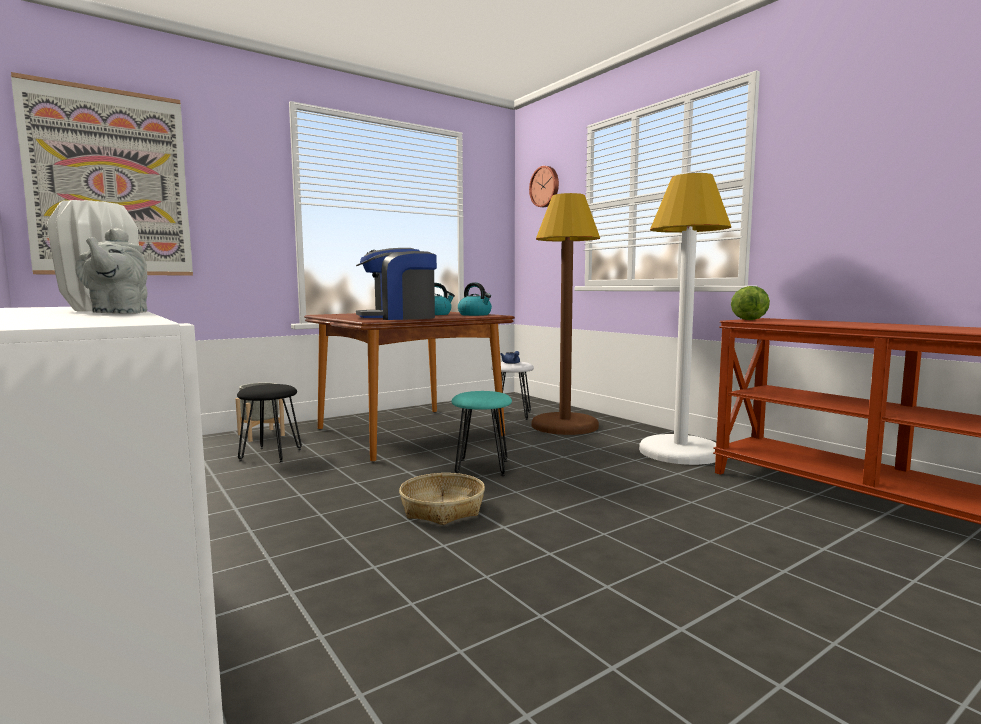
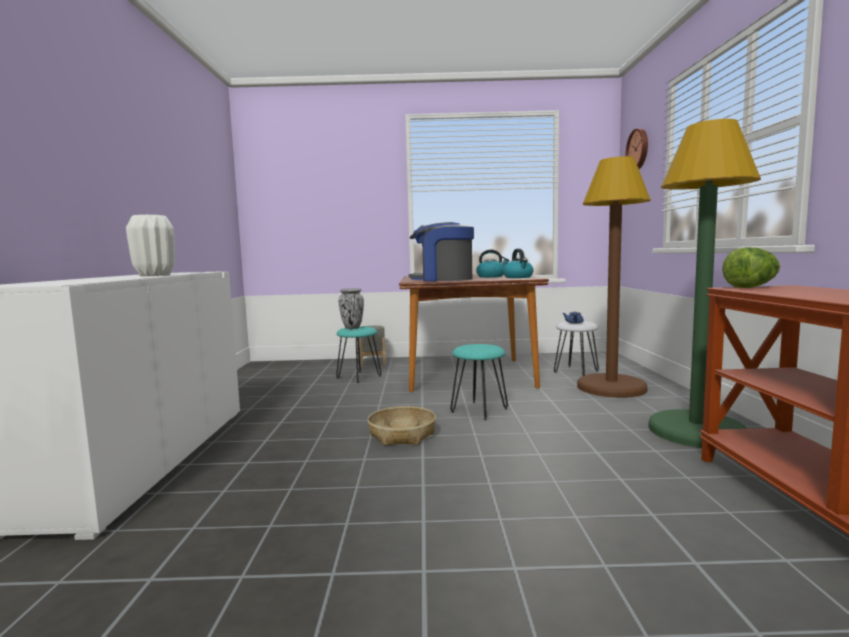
camera: 35 degrees right, 0 degrees up
(110, 183) = (291, 191): picture -> none
(118, 313) = (133, 277): grey teapot -> none
(260, 387) = (352, 328): none -> vase
(270, 454) = (358, 377): black stool -> turquoise stool
(680, 452) = (696, 431): white floor lamp -> green floor lamp

